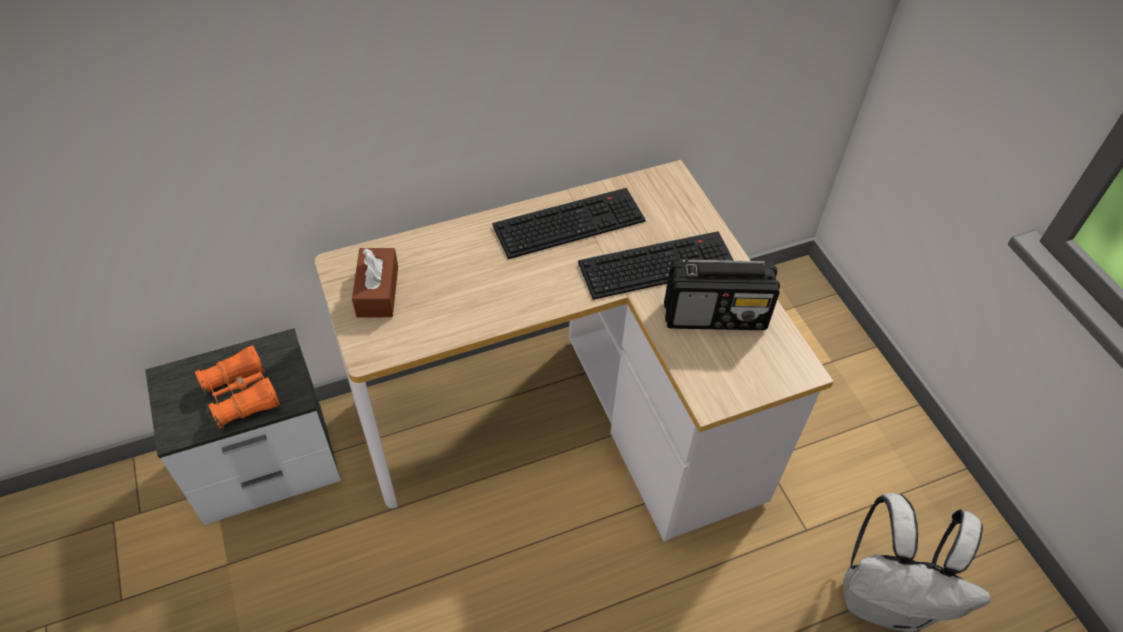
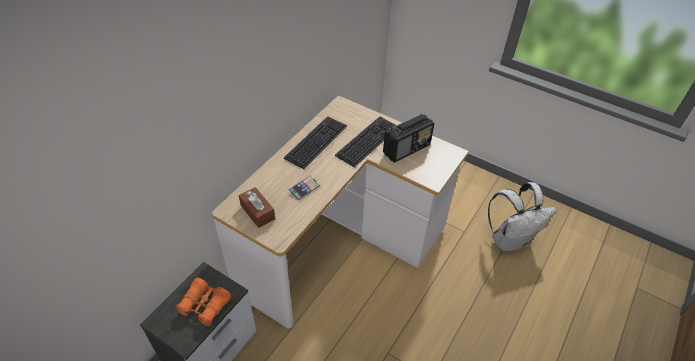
camera: 35 degrees left, 5 degrees down
(479, 293) = (304, 189): none -> phone

